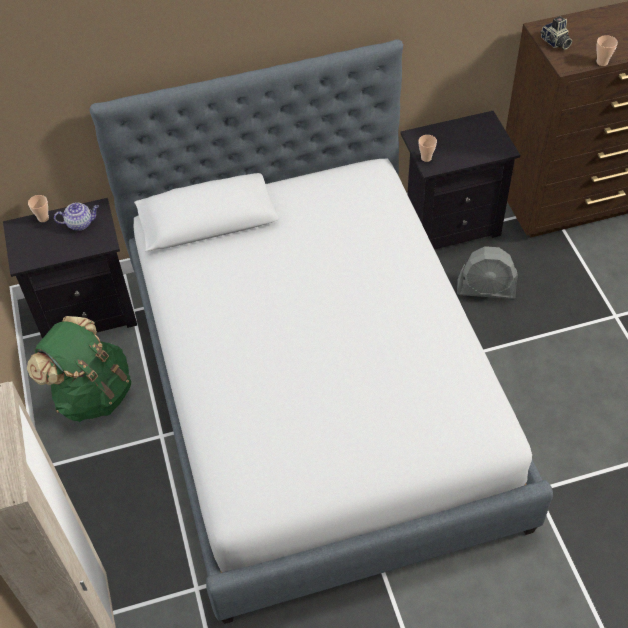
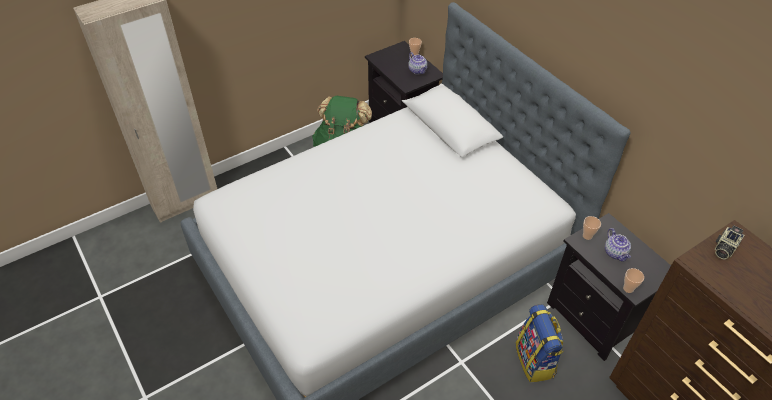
camera: 70 degrees right, 5 degrees down
(455, 145) = (615, 253): none -> teapot
(486, 289) = (535, 360): grey fan -> backpack
(602, 62) = (722, 292): cup -> cup (628, 288)

